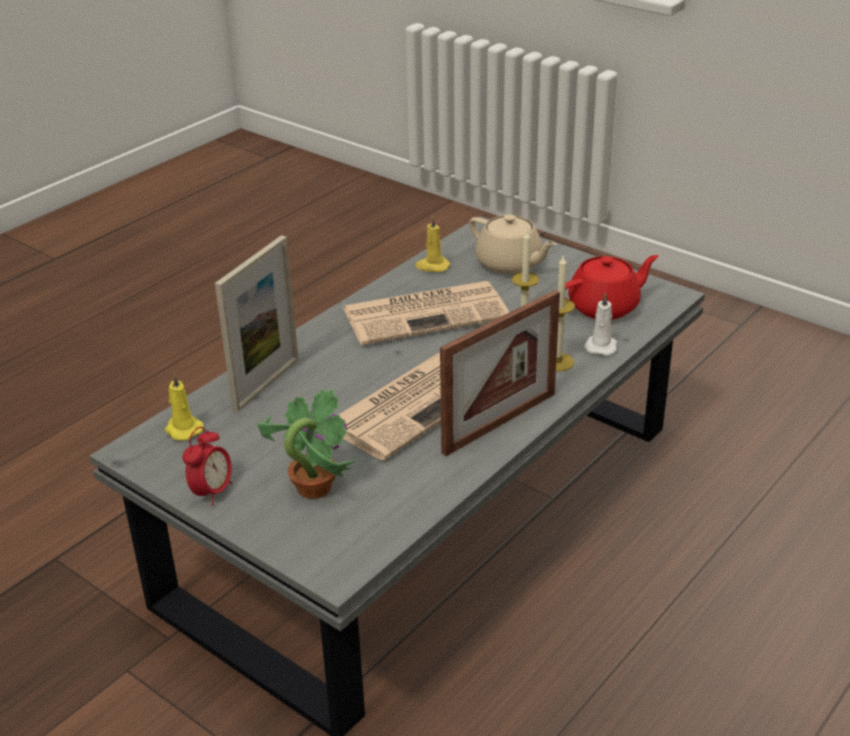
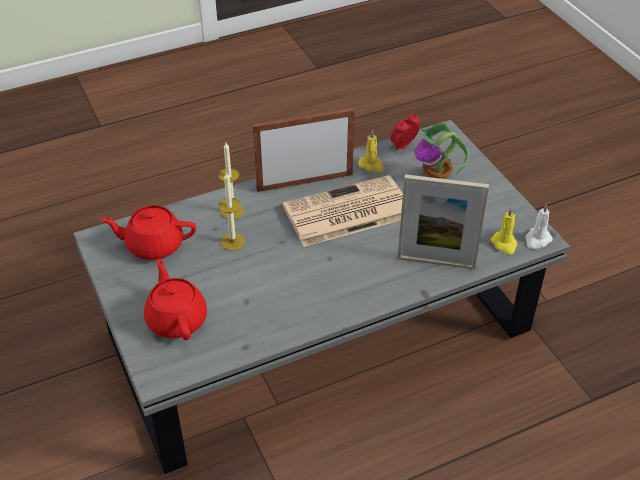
camera: 155 degrees left, 10 degrees up
(212, 492) = (496, 194): alarm clock -> alarm clock (403, 148)
(266, 384) = (436, 262): picture frame -> picture frame turned 135 degrees counterclockwise
(427, 313) = (283, 288): newspaper -> none
(432, 266) = (240, 342): yellow candle -> yellow candle (371, 165)
(509, 264) = (177, 319): beige teapot -> red teapot
(601, 346) = (192, 213): white candle -> white candle (537, 240)

